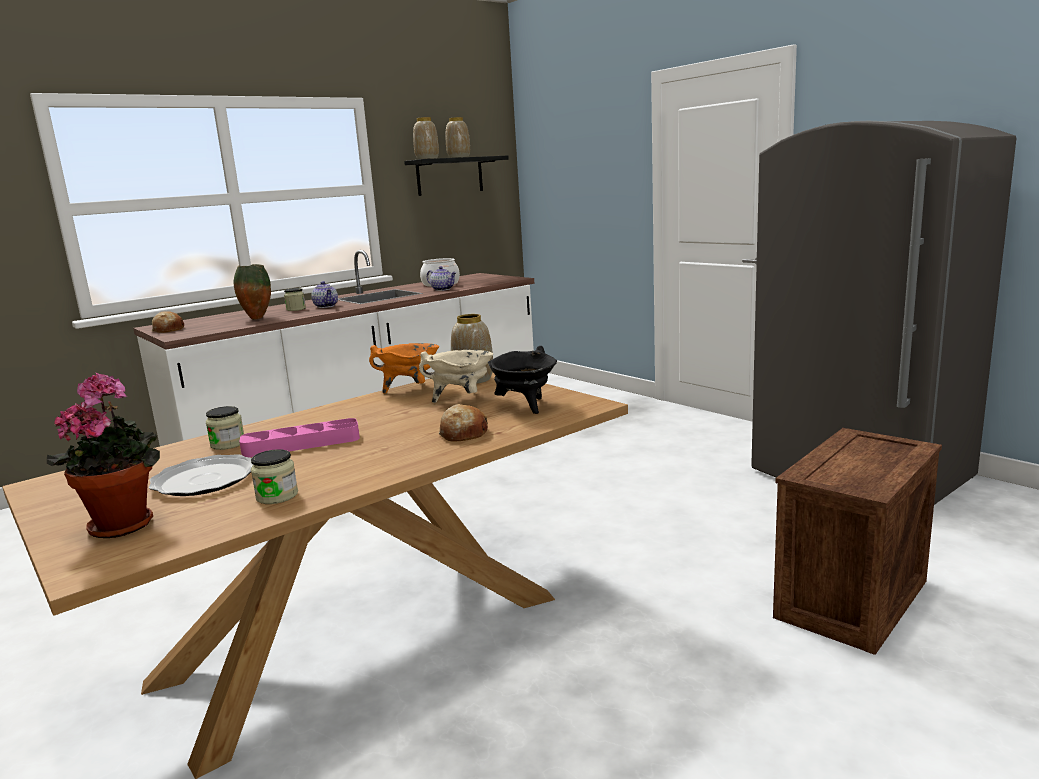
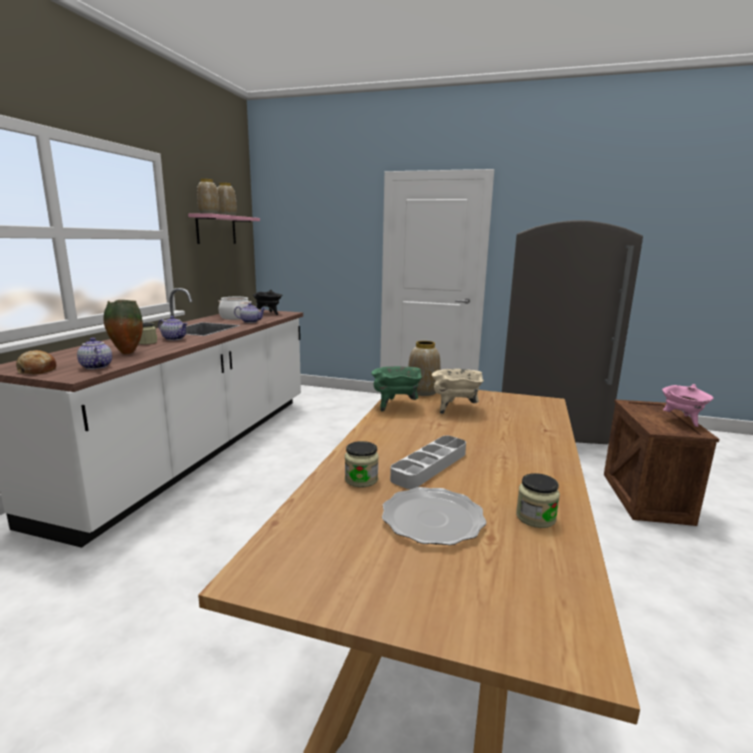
camera: 35 degrees left, 0 degrees up
(125, 523) = (477, 588): potted plant -> none
(208, 329) = (95, 367): none -> teapot
(301, 444) = (429, 466): pink tray -> grey tray
(410, 390) = (396, 405): orange cooking pot -> green cooking pot
(449, 176) = (216, 229): black shelf -> pink shelf
(463, 434) = (526, 435): bread -> none
(525, 407) = (512, 408): black cooking pot -> black cooking pot (269, 314)
(886, 470) = (682, 420): none -> pink cooking pot

